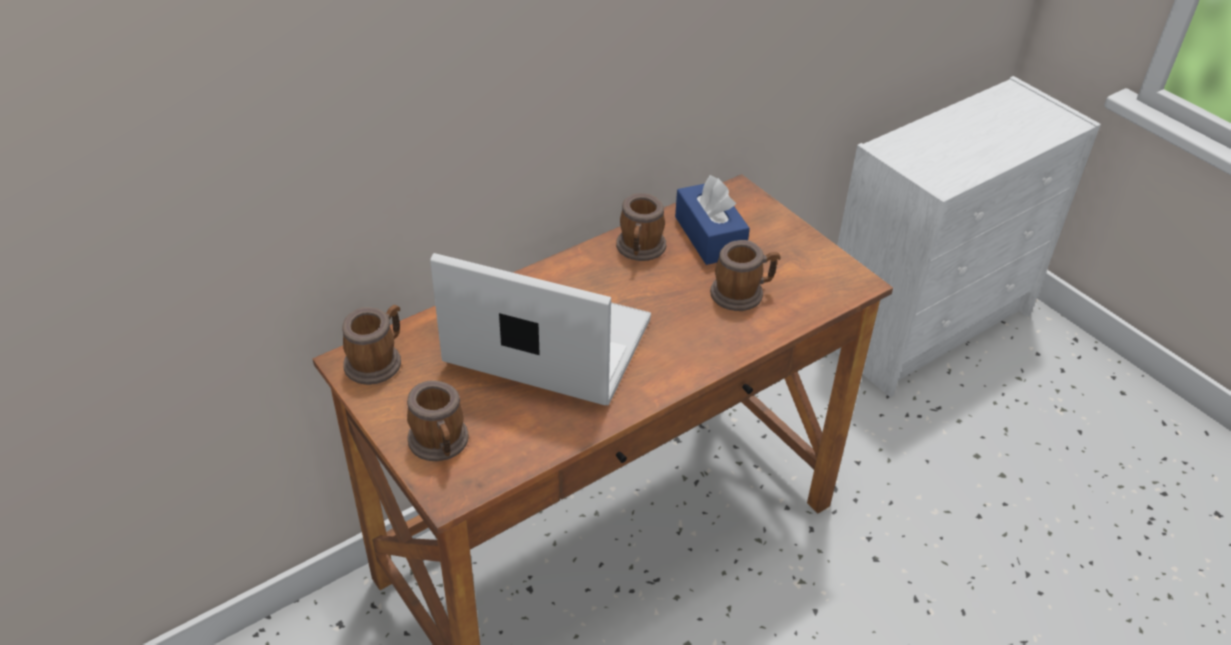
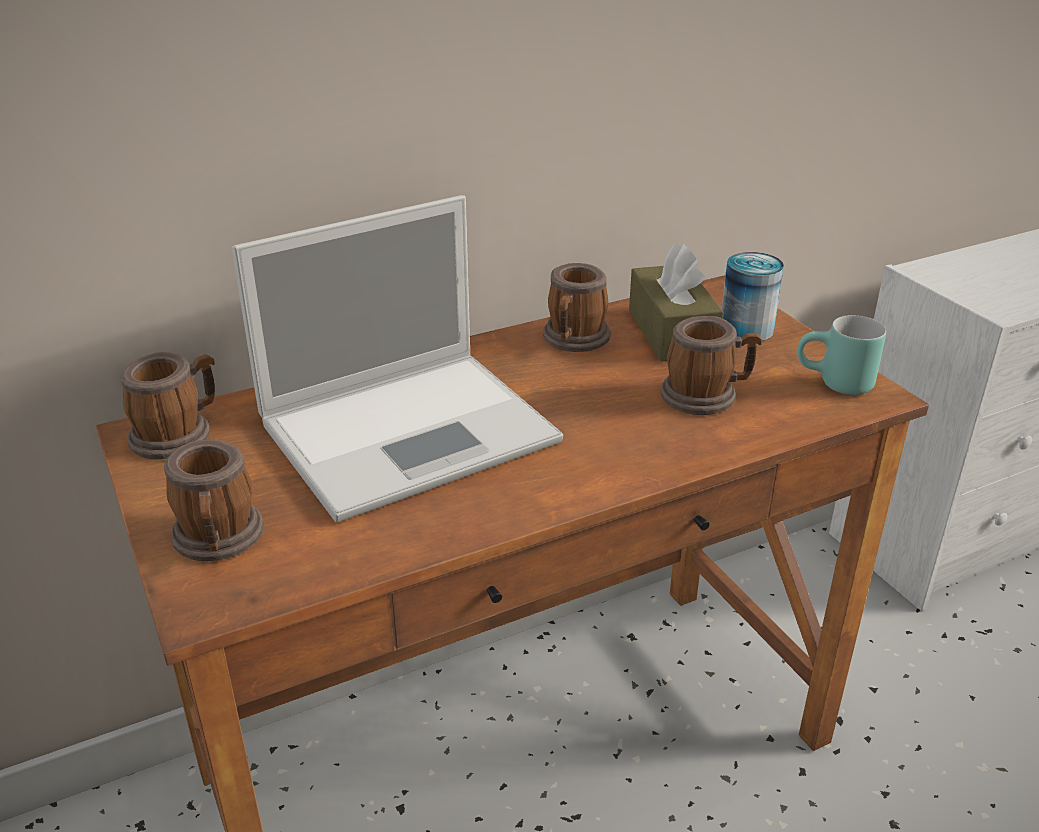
camera: 10 degrees right, 10 degrees down
(544, 342) = (413, 430): laptop -> laptop turned 120 degrees clockwise
(709, 236) = (671, 332): blue tissue box -> brown tissue box
(763, 228) = (746, 329): none -> can
(829, 276) = (834, 385): none -> turquoise mug

